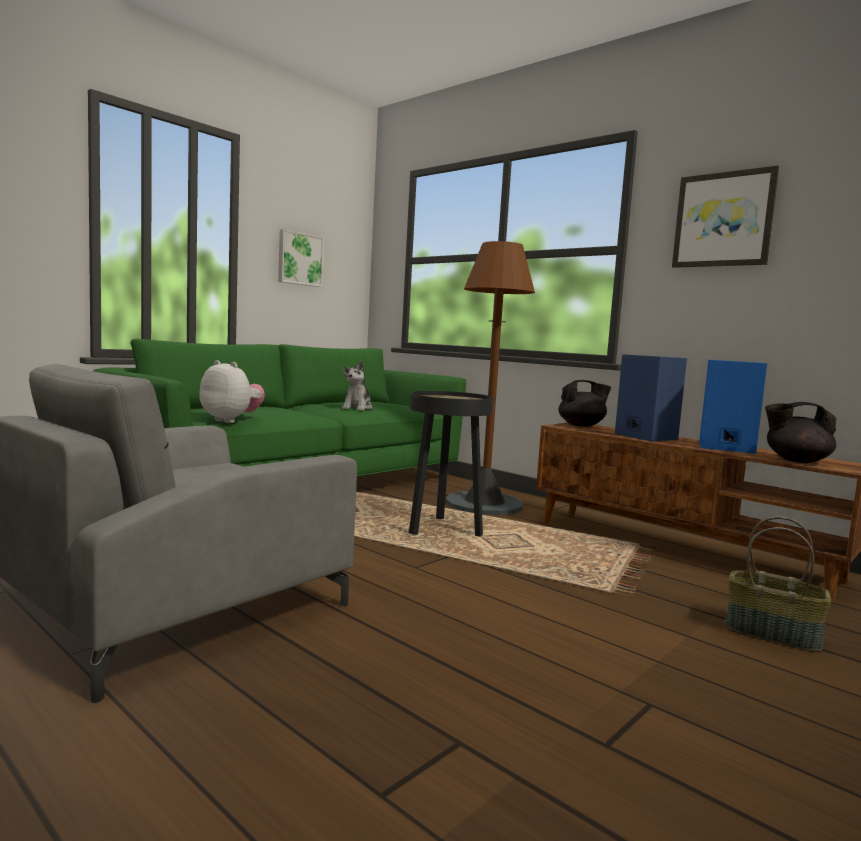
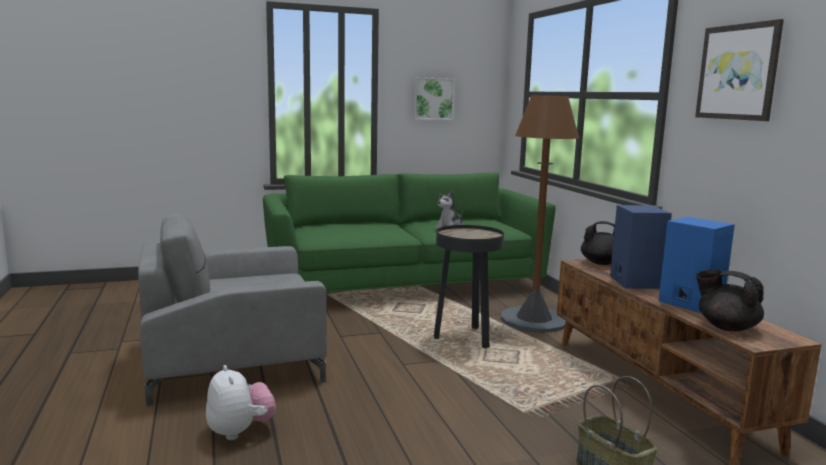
camera: 30 degrees right, 5 degrees up
(231, 420) = (330, 238): plush toy -> plush toy (240, 431)

